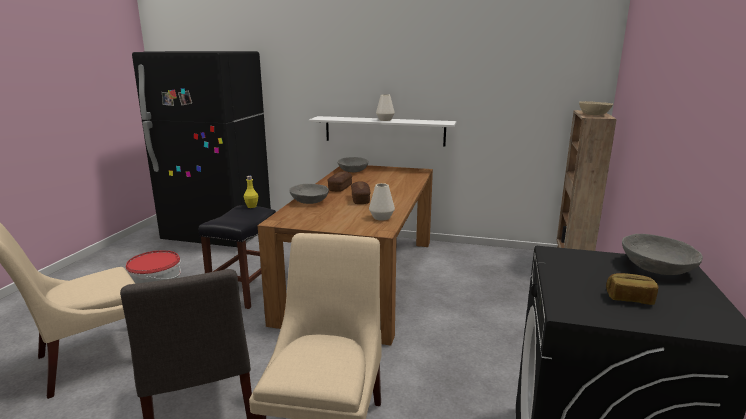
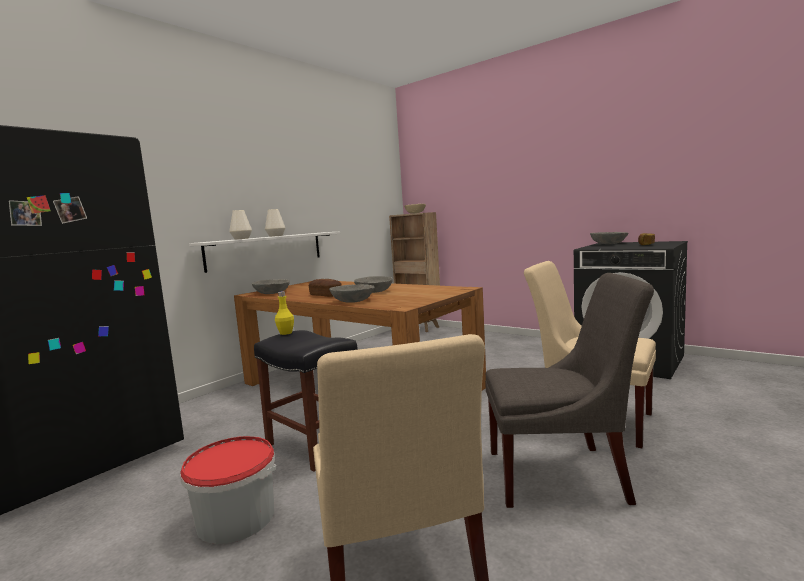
camera: 65 degrees left, 10 degrees down
(360, 199) = (374, 291): bread -> grey bowl
(381, 217) = (432, 288): white vase -> white vase (241, 239)

